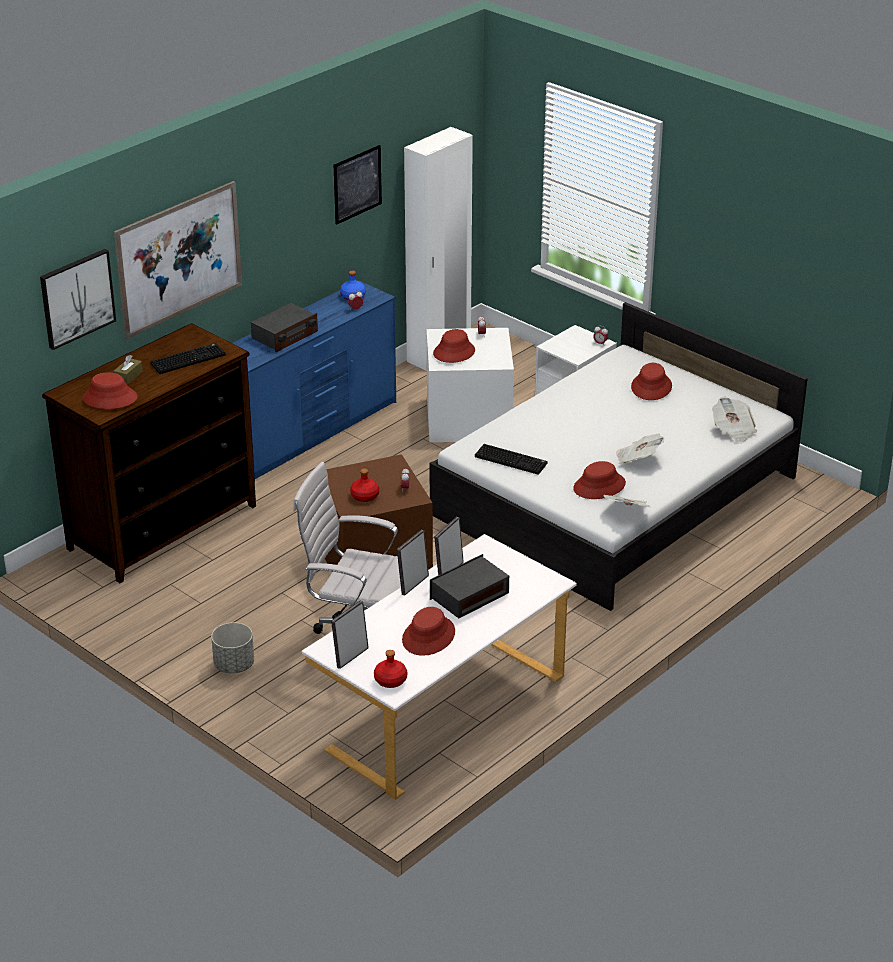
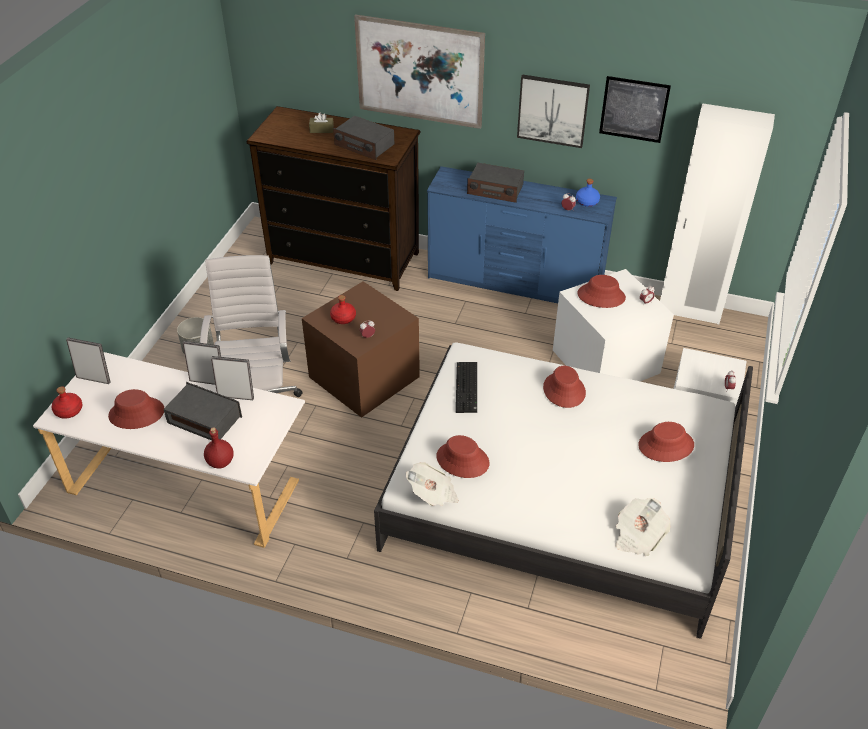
camera: 65 degrees right, 10 degrees up
(77, 298) = (317, 51): picture -> picture (552, 110)
(110, 398) = (286, 132): red hat -> red hat (564, 390)
(188, 359) = (364, 145): keyboard -> radio
(536, 596) = (221, 462): none -> red bottle
(638, 459) = (529, 474): newspaper -> none

